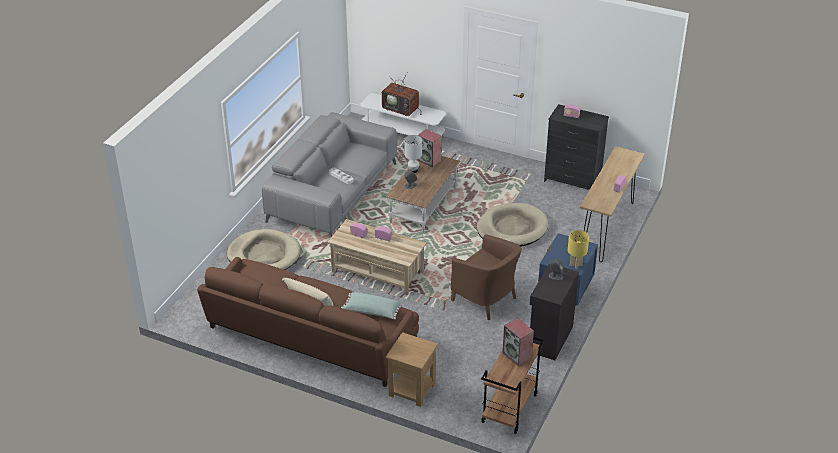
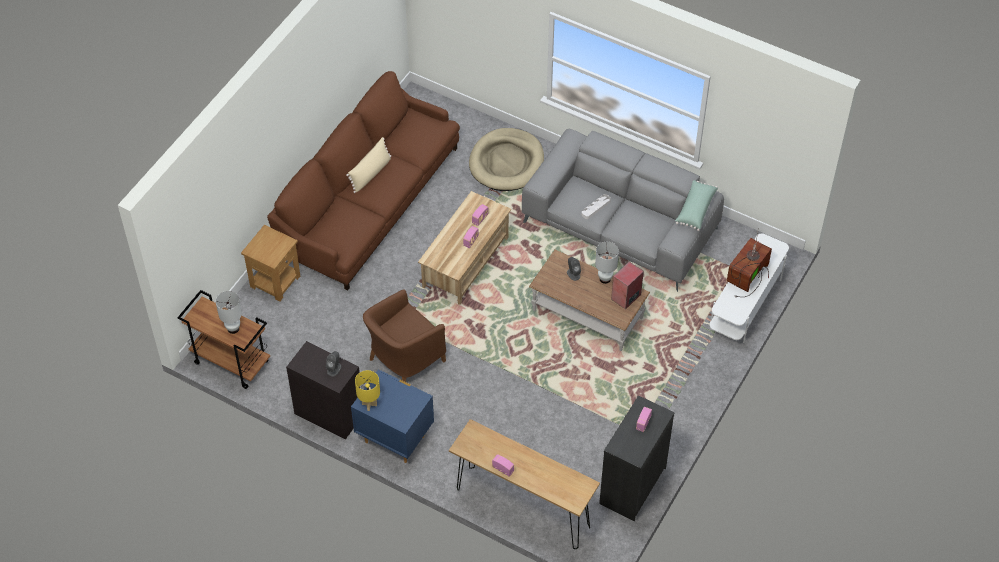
camera: 95 degrees right, 15 degrees up
(371, 311) = (347, 224): green pillow -> green pillow (695, 209)
(512, 228) = (533, 402): beige dog bed -> none
(517, 355) = (233, 329): speaker -> white table lamp

